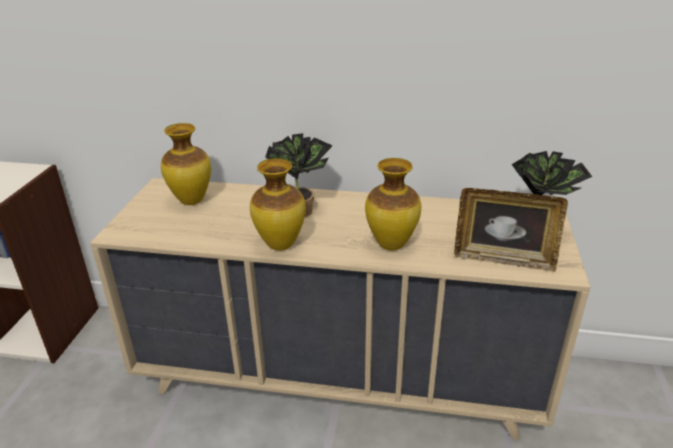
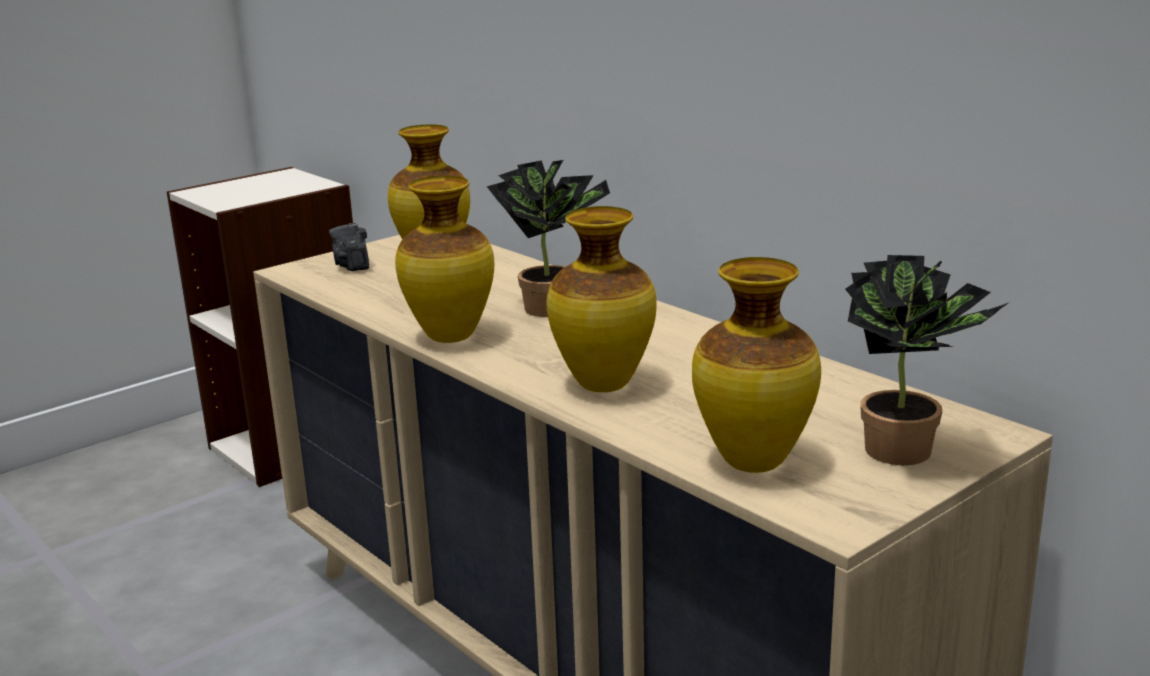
camera: 40 degrees right, 10 degrees down
(149, 218) = (352, 265): none -> camera
(503, 259) = (756, 463): picture frame -> vase

